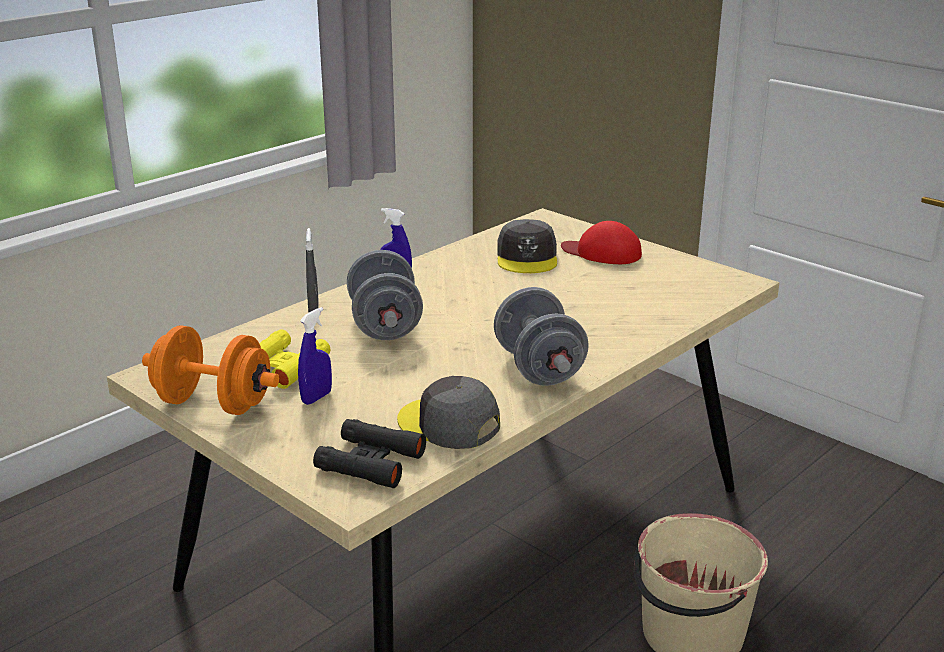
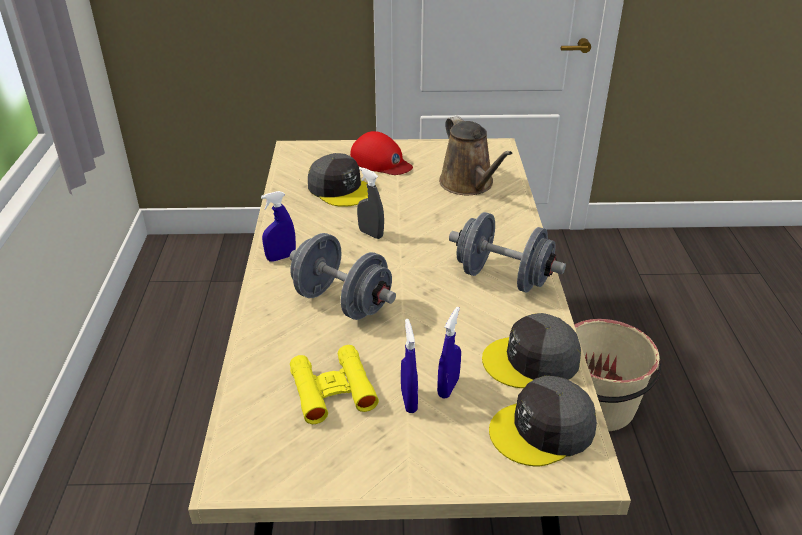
camera: 45 degrees left, 10 degrees up
(213, 404) = (341, 465): orange dumbbell -> none
(313, 308) = (257, 318): grey spray bottle -> grey spray bottle (371, 234)
(356, 405) = (448, 387): none -> blue spray bottle
(370, 462) = (543, 430): black binoculars -> grey cap
(602, 252) = (381, 161): red cap -> red cap turned 120 degrees counterclockwise
(650, 298) = (469, 184): none -> brown watering can

